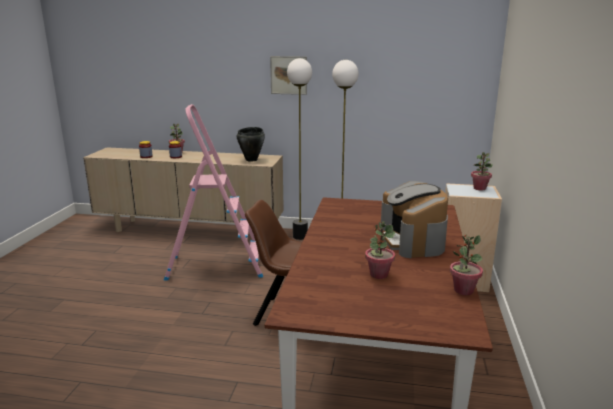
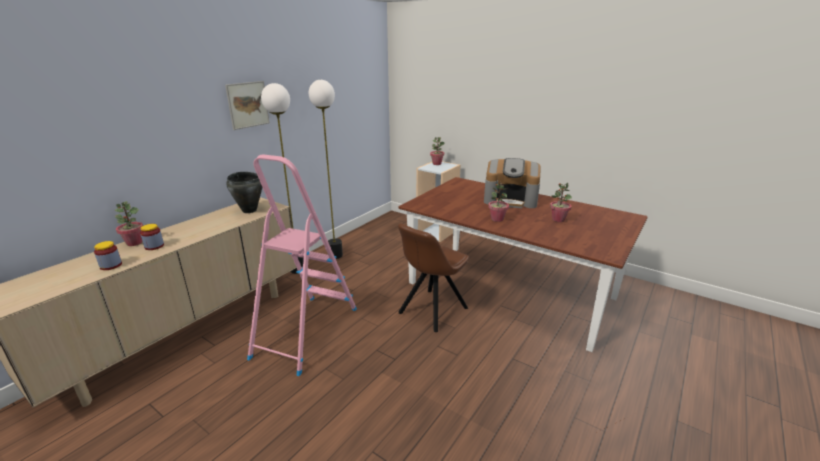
camera: 65 degrees left, 5 degrees up
(463, 290) = (585, 205): potted plant -> potted plant (497, 219)

